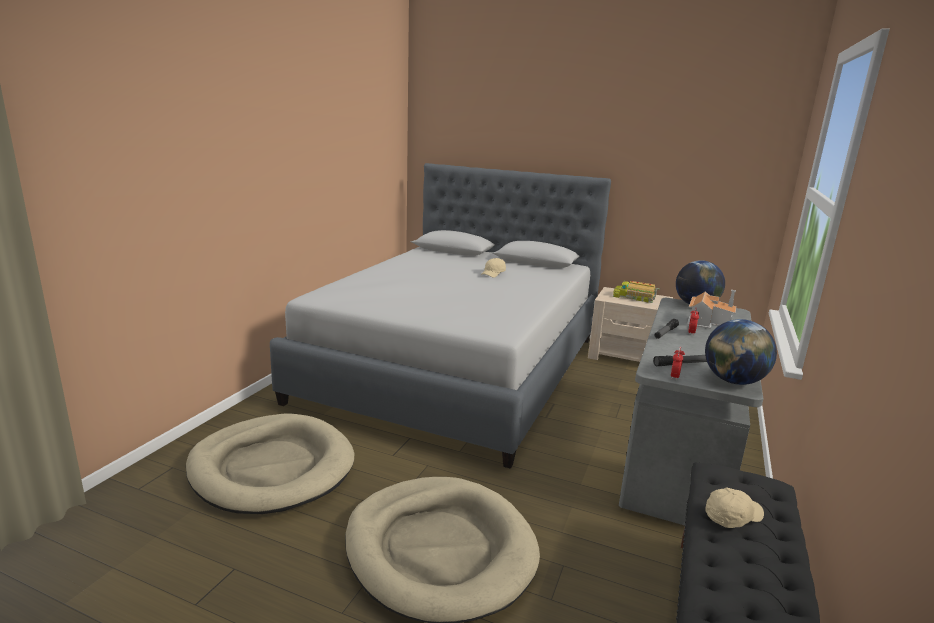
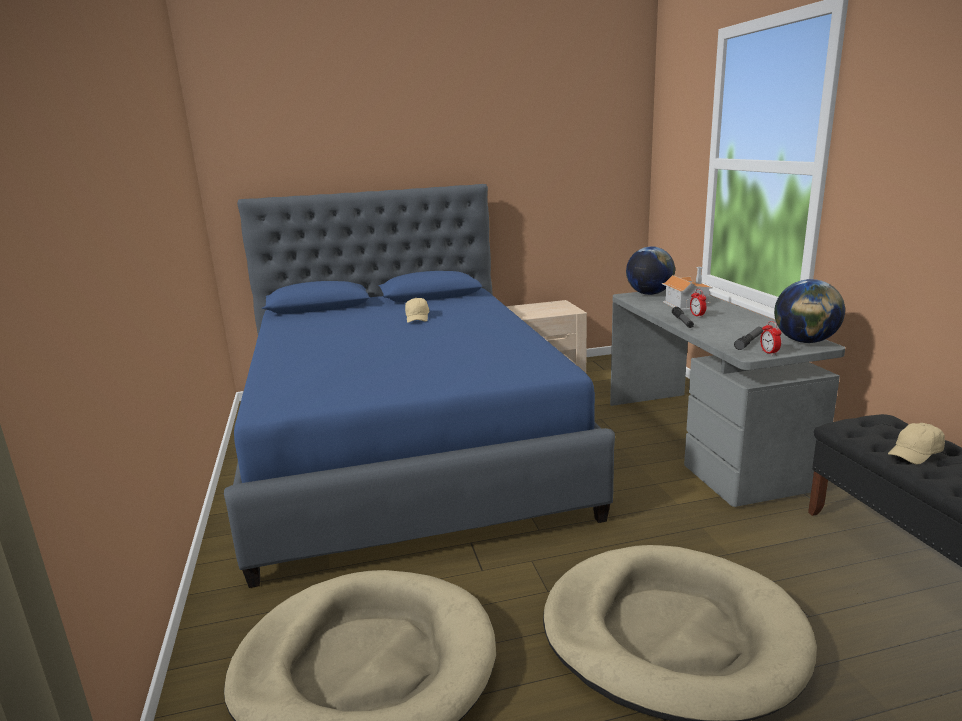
camera: 35 degrees left, 0 degrees up
(456, 368) = (406, 447): grey bed -> blue bed
(634, 297) = (539, 309): toy truck -> none
(732, 516) = (915, 453): beige cap -> beige cap turned 150 degrees counterclockwise

